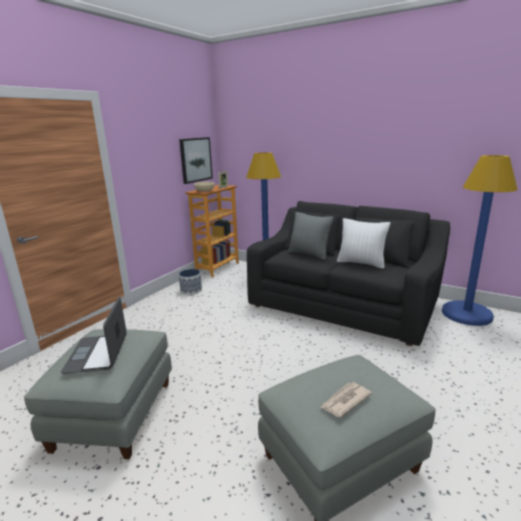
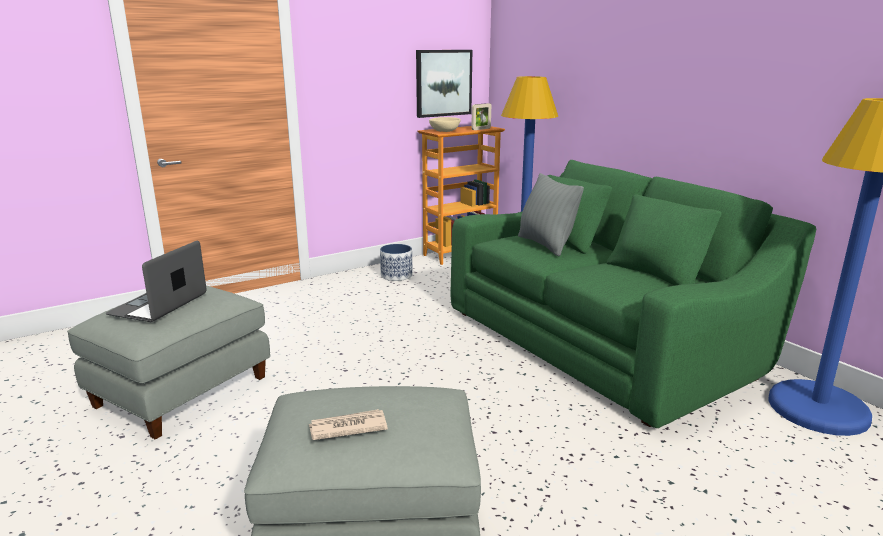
camera: 25 degrees right, 0 degrees up
(343, 303) = (600, 339): black sofa -> green sofa
(361, 263) = (612, 271): white pillow -> none

